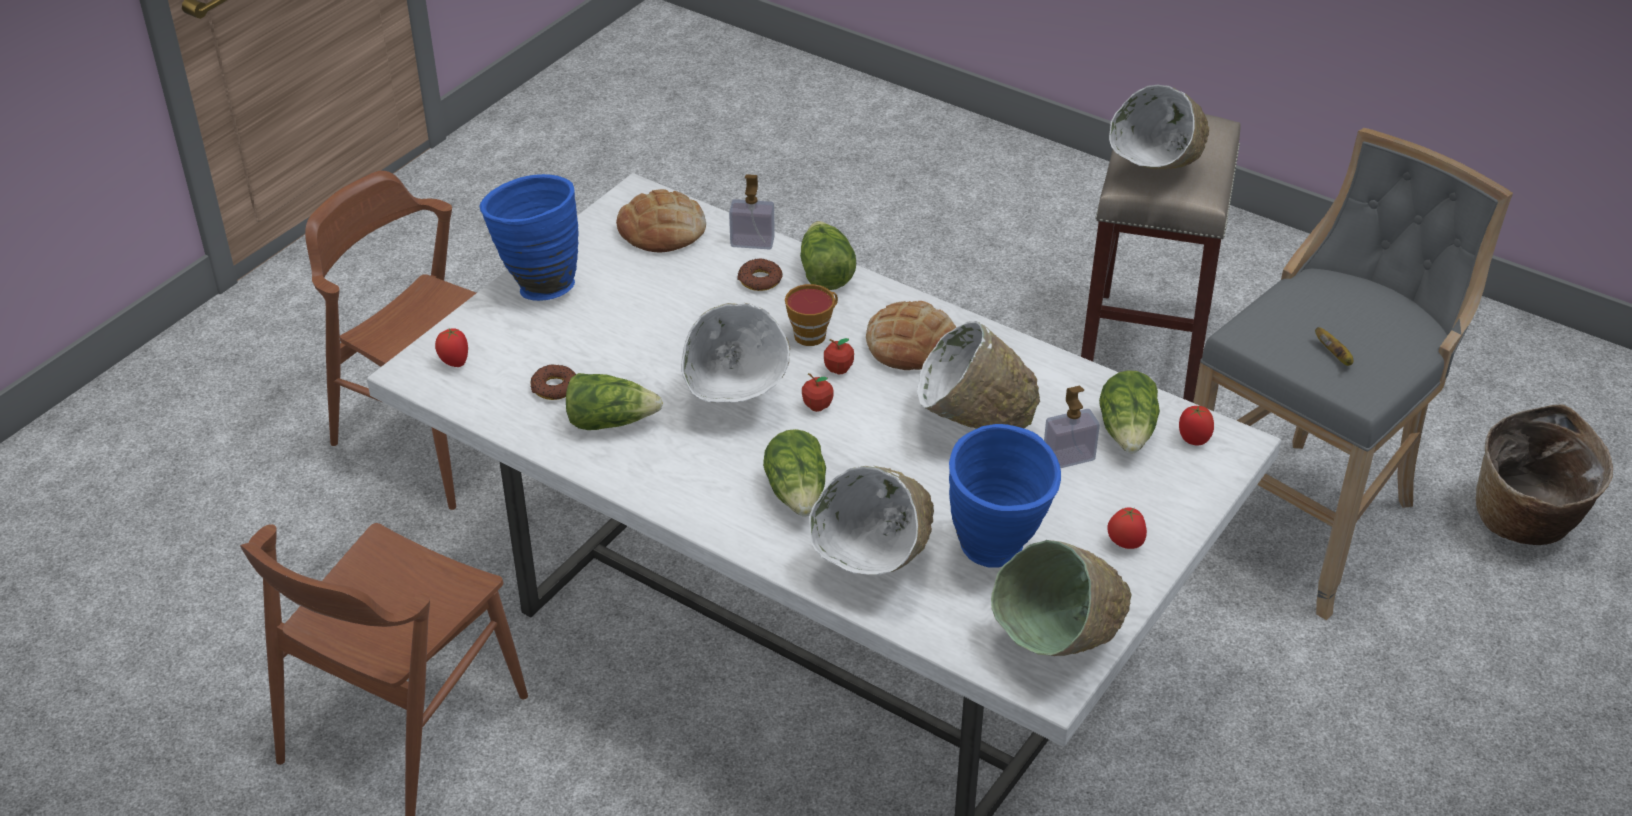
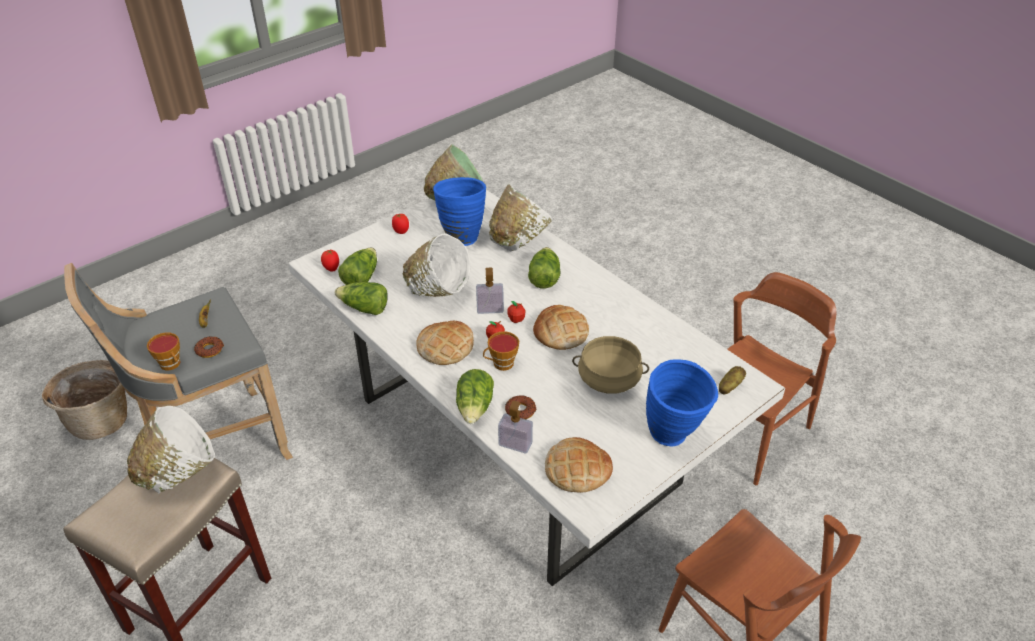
camera: 165 degrees left, 0 degrees up
(454, 362) = (729, 386): tomato -> potato
(554, 387) = (666, 358): donut -> donut (209, 349)
(610, 421) = (635, 332): lettuce -> lettuce (364, 308)
(642, 340) = (608, 379): none -> beige cooking pot
(736, 398) = (560, 332): white bowl -> bread
(1068, 457) = (399, 271): soap dispenser -> soap dispenser (490, 309)
(1312, 288) = (172, 364): none -> cup

